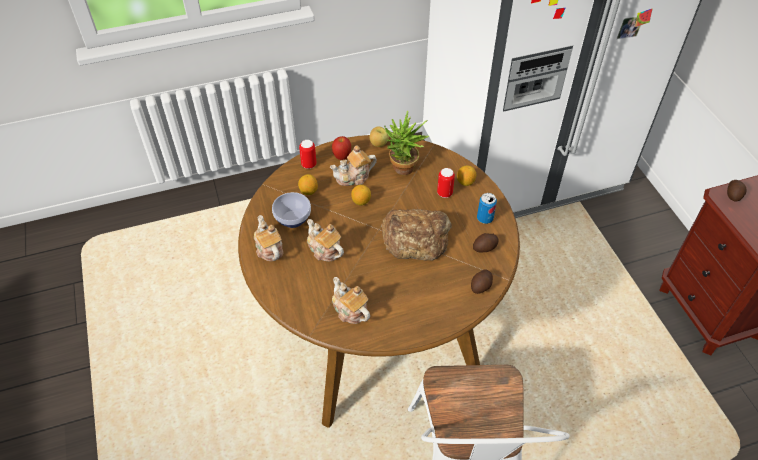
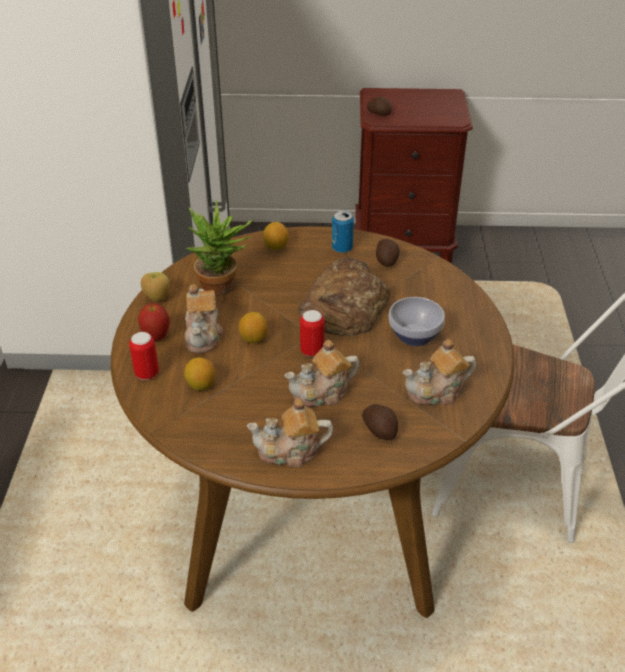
camera: 70 degrees left, 10 degrees down
(292, 220) = (248, 414): bowl -> bowl (416, 336)
(444, 193) = (283, 266): can -> can (312, 351)
(481, 286) = (441, 277): potato -> potato (380, 429)

